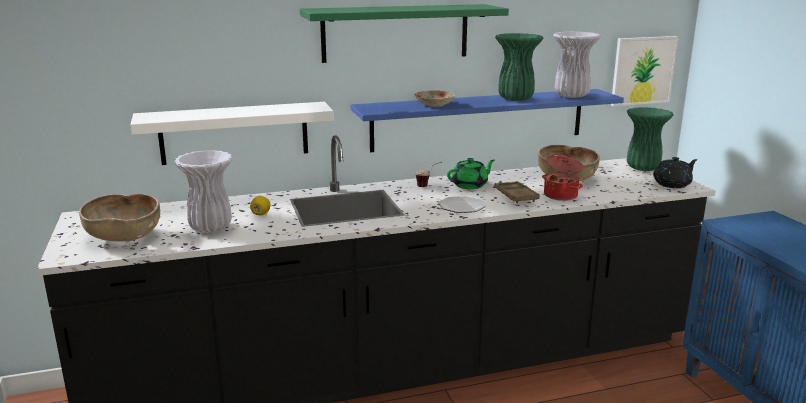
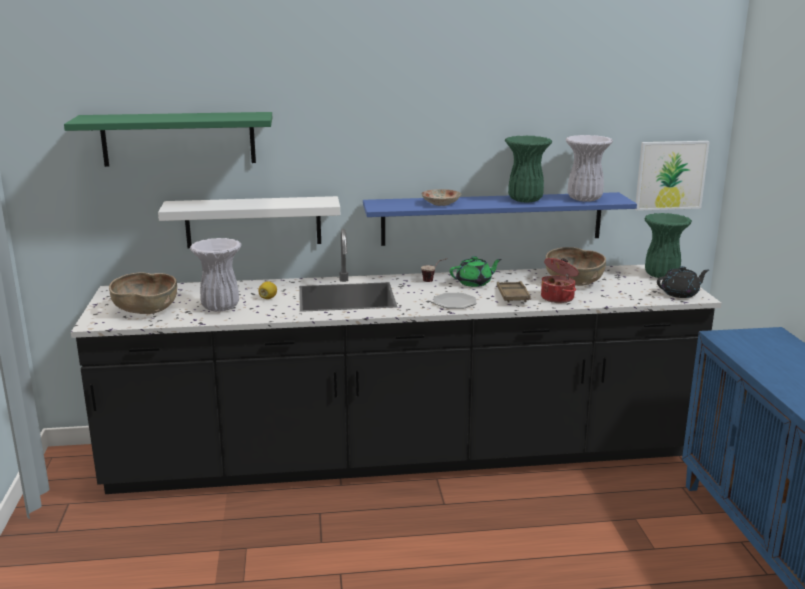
camera: 10 degrees right, 0 degrees up
(395, 33) = (407, 133): green shelf -> green shelf (178, 139)

